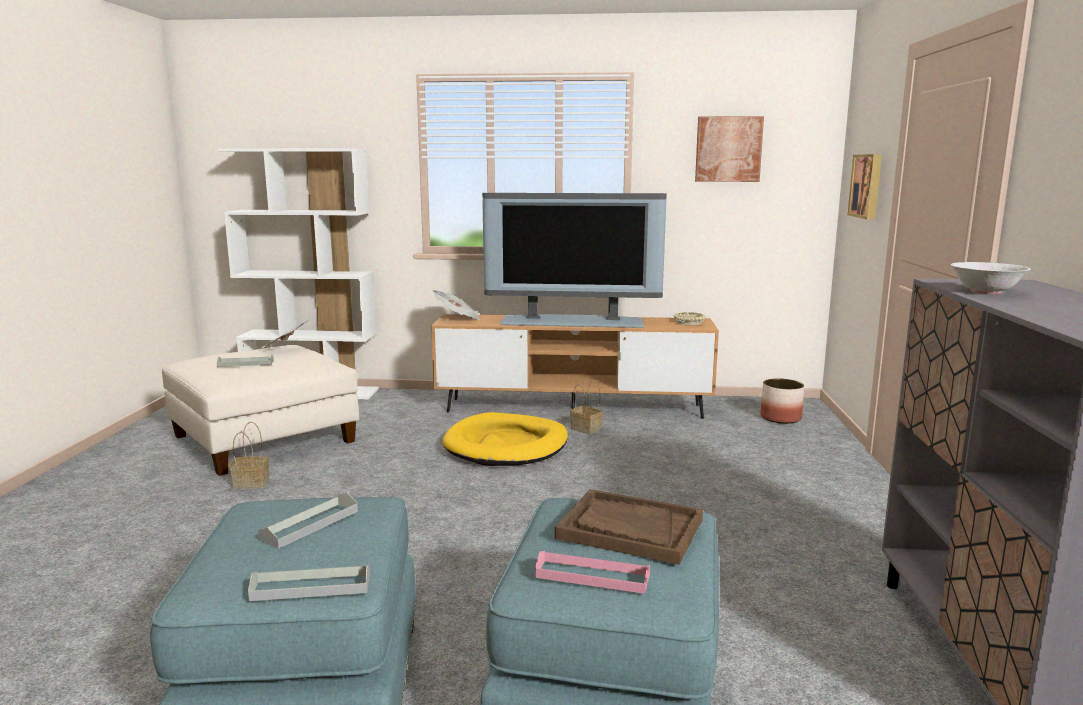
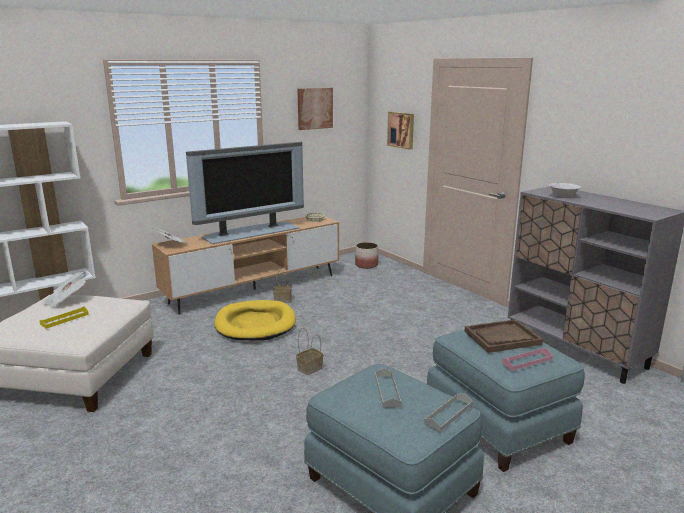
camera: 40 degrees left, 5 degrees up
(245, 364) = (64, 319): grey tray -> yellow tray
(252, 483) = (131, 406): basket -> basket (310, 368)

